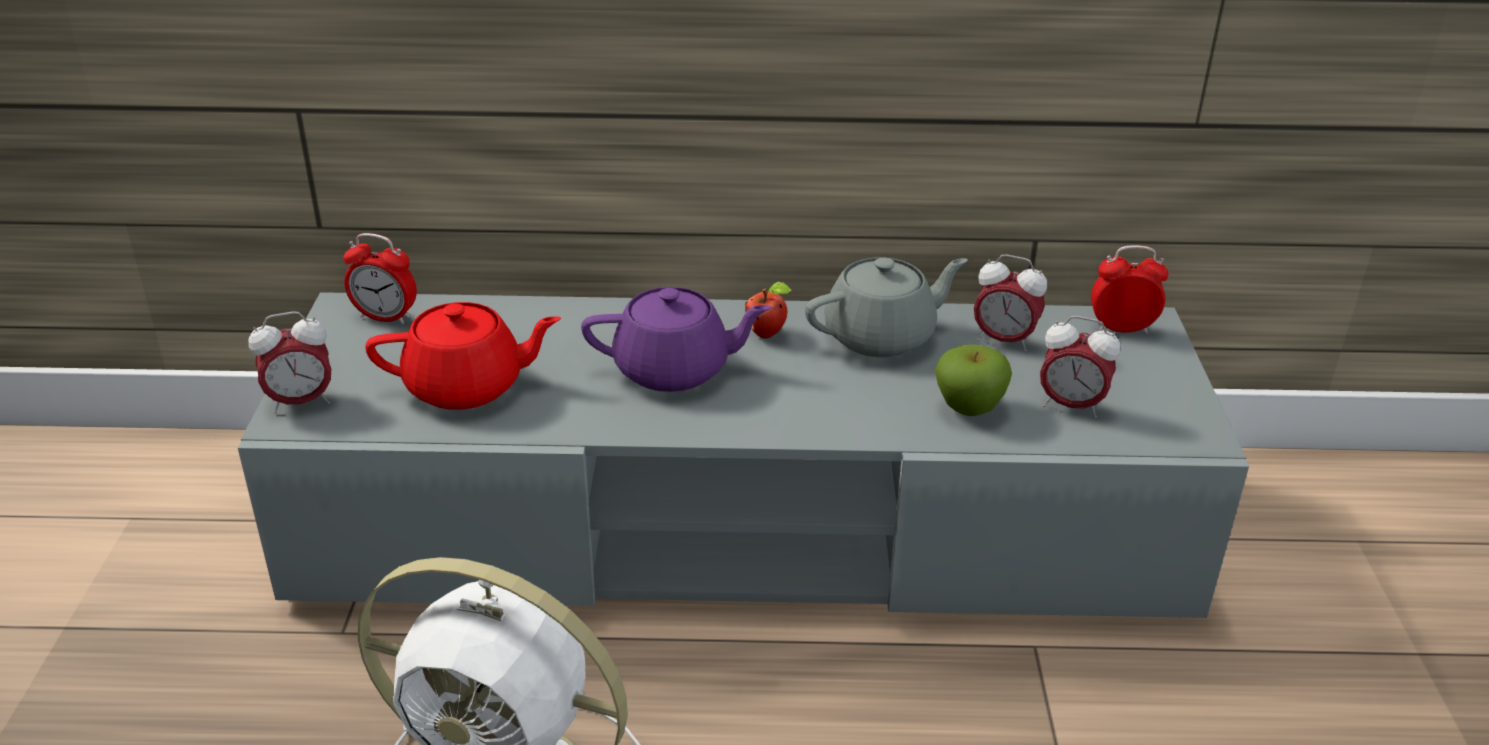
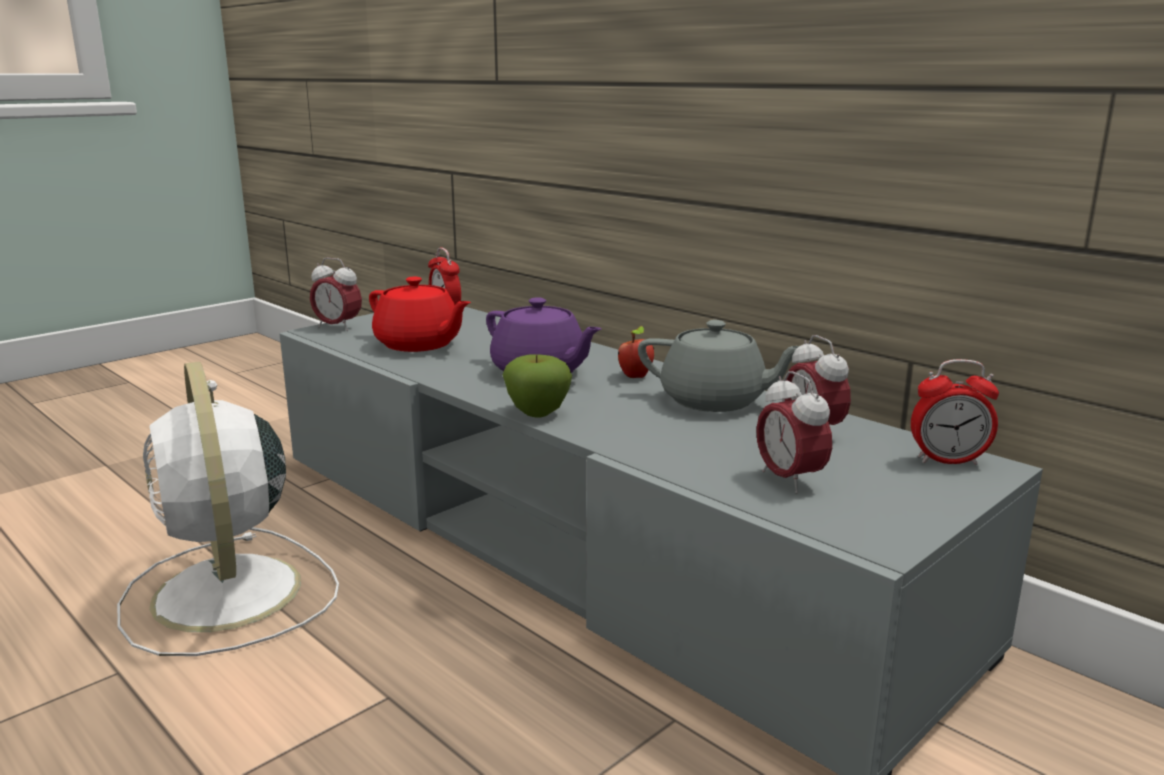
camera: 45 degrees right, 15 degrees down
(969, 408) = (697, 451): apple -> apple (537, 413)
(1121, 329) = (948, 461): alarm clock -> alarm clock turned 135 degrees clockwise

